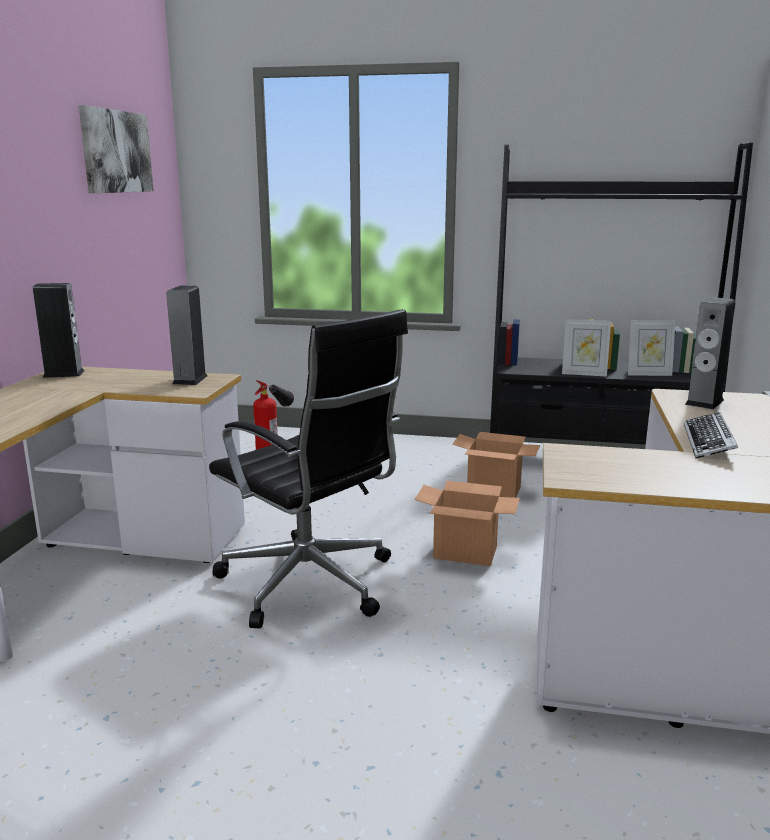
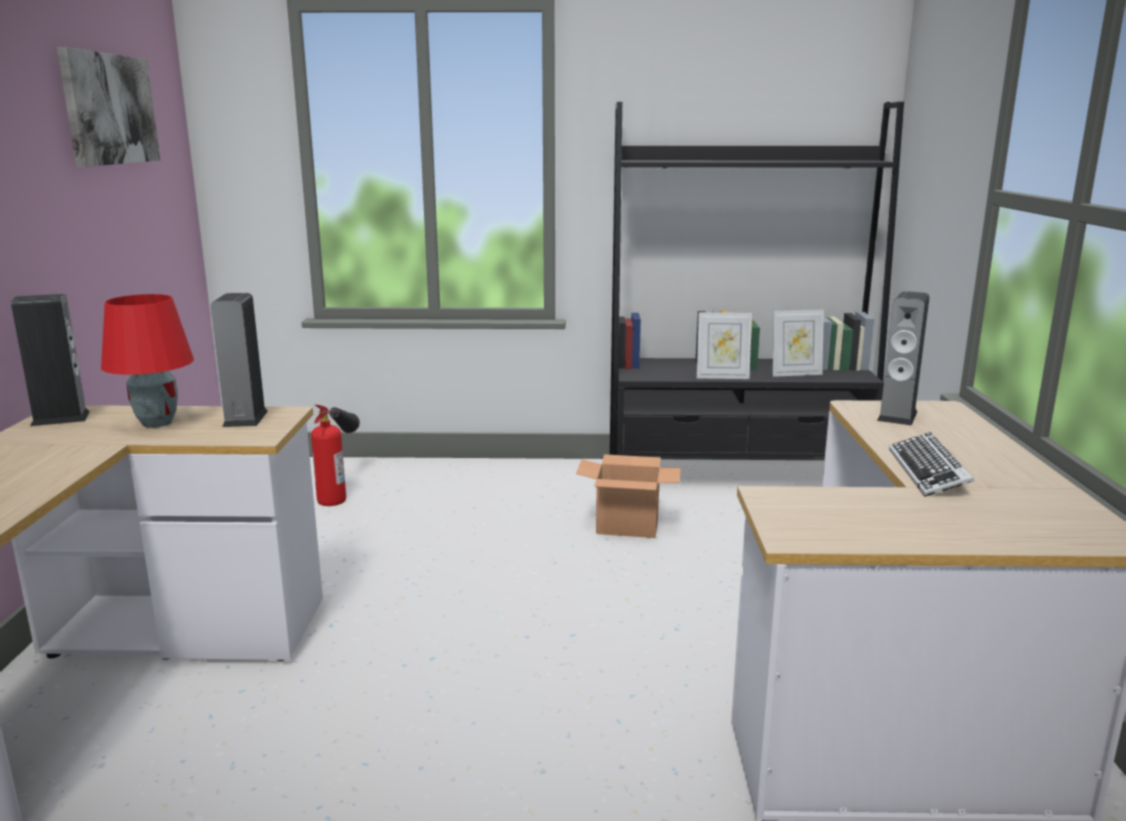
camera: 10 degrees left, 0 degrees up
(127, 379) = (156, 423): none -> red table lamp
(310, 584) = (428, 678): black office chair -> none
(466, 552) = (615, 614): cardboard box -> none

